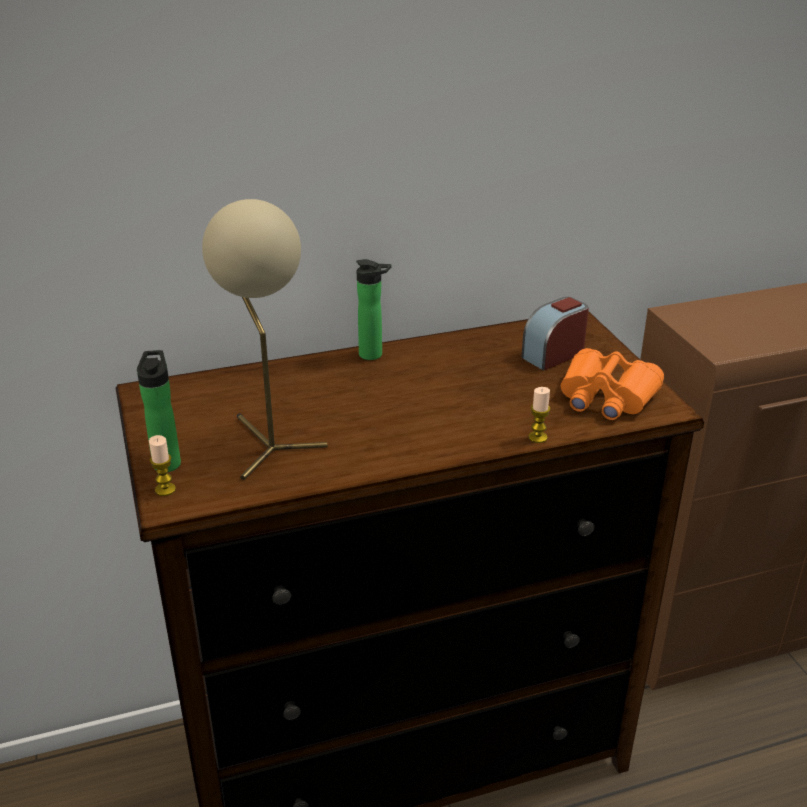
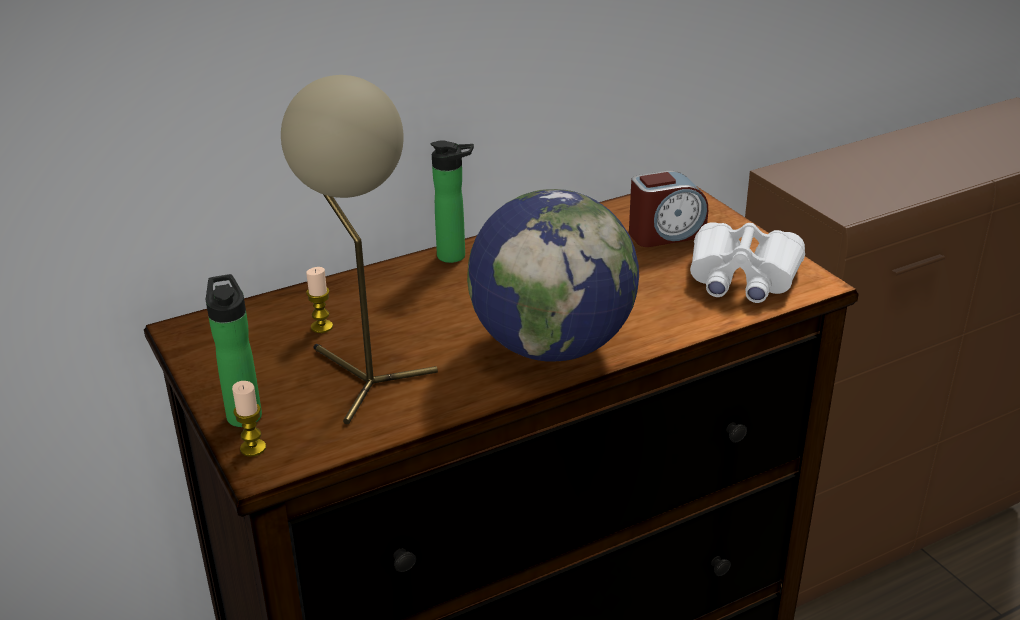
camera: 10 degrees left, 0 degrees up
(427, 437) = (552, 346): none -> globe
(537, 437) = (681, 332): candle -> candle (322, 327)
(553, 354) = (666, 234): alarm clock -> alarm clock turned 150 degrees counterclockwise
(606, 397) = (742, 277): orange binoculars -> white binoculars

